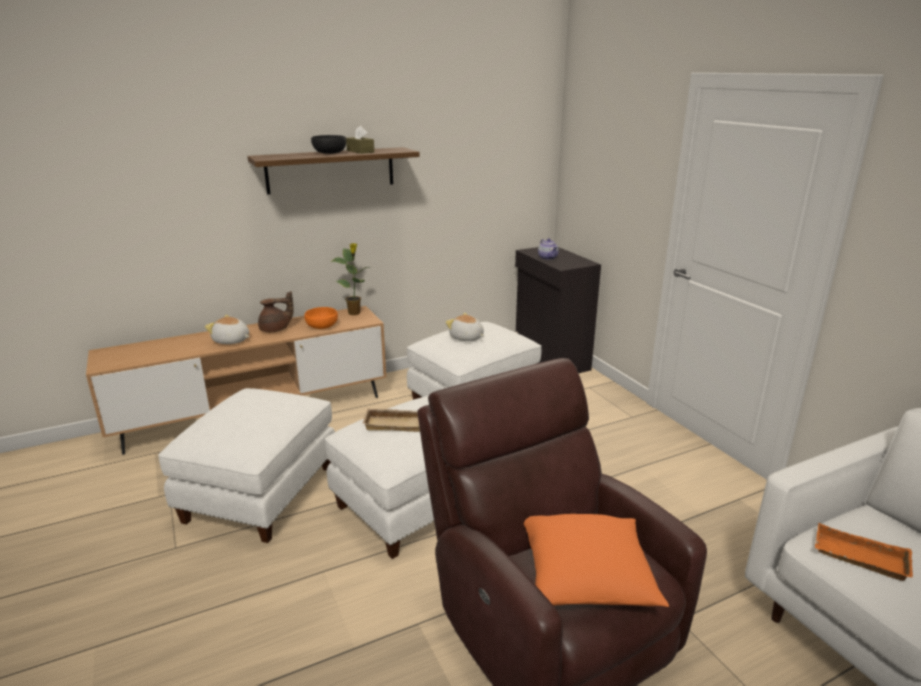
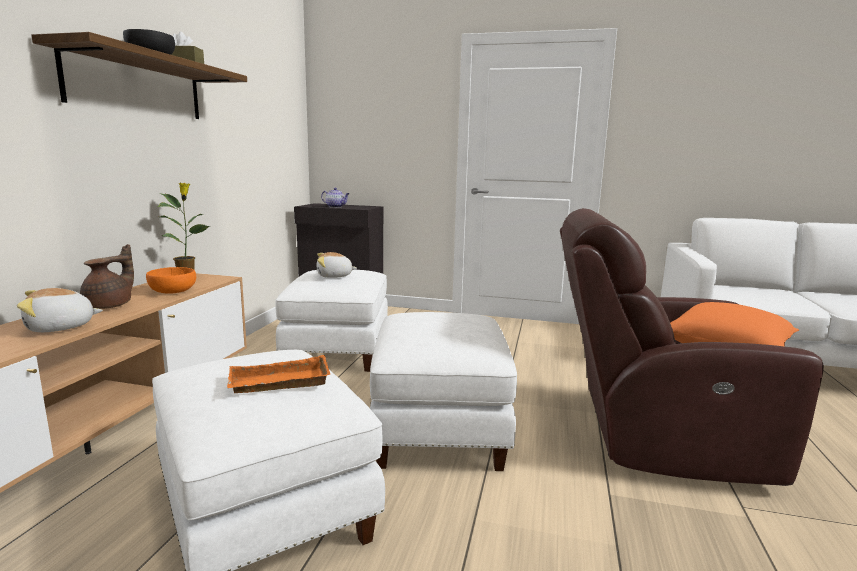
camera: 50 degrees left, 10 degrees down
(396, 423) = (432, 328): beige tray -> none
(858, 558) = (748, 298): orange tray -> orange tray (278, 383)

